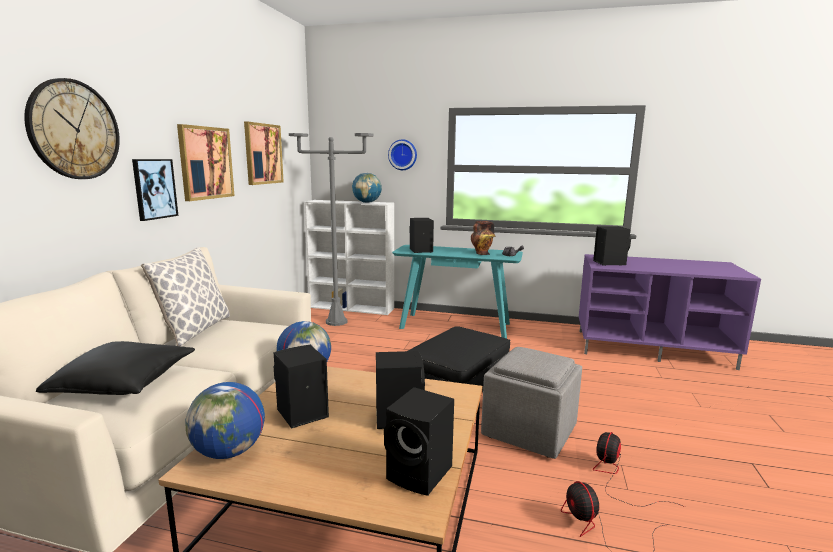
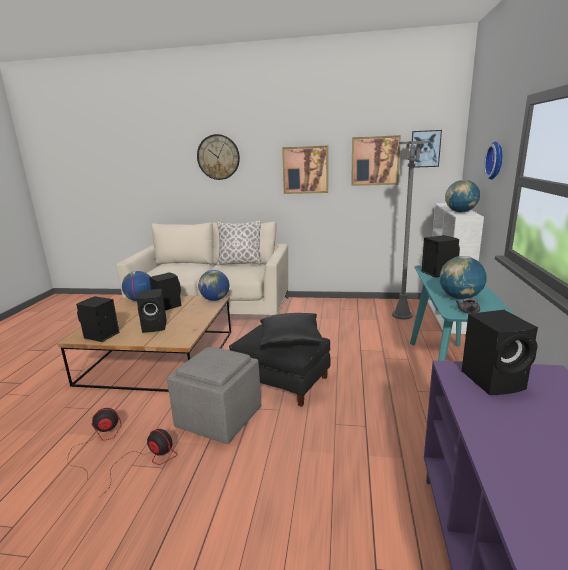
camera: 85 degrees right, 5 degrees up
(124, 383) = (177, 267): black pillow -> black pillow (290, 339)
(154, 189) = (262, 185): picture -> picture (425, 149)
(482, 253) = (460, 297): vase -> globe

